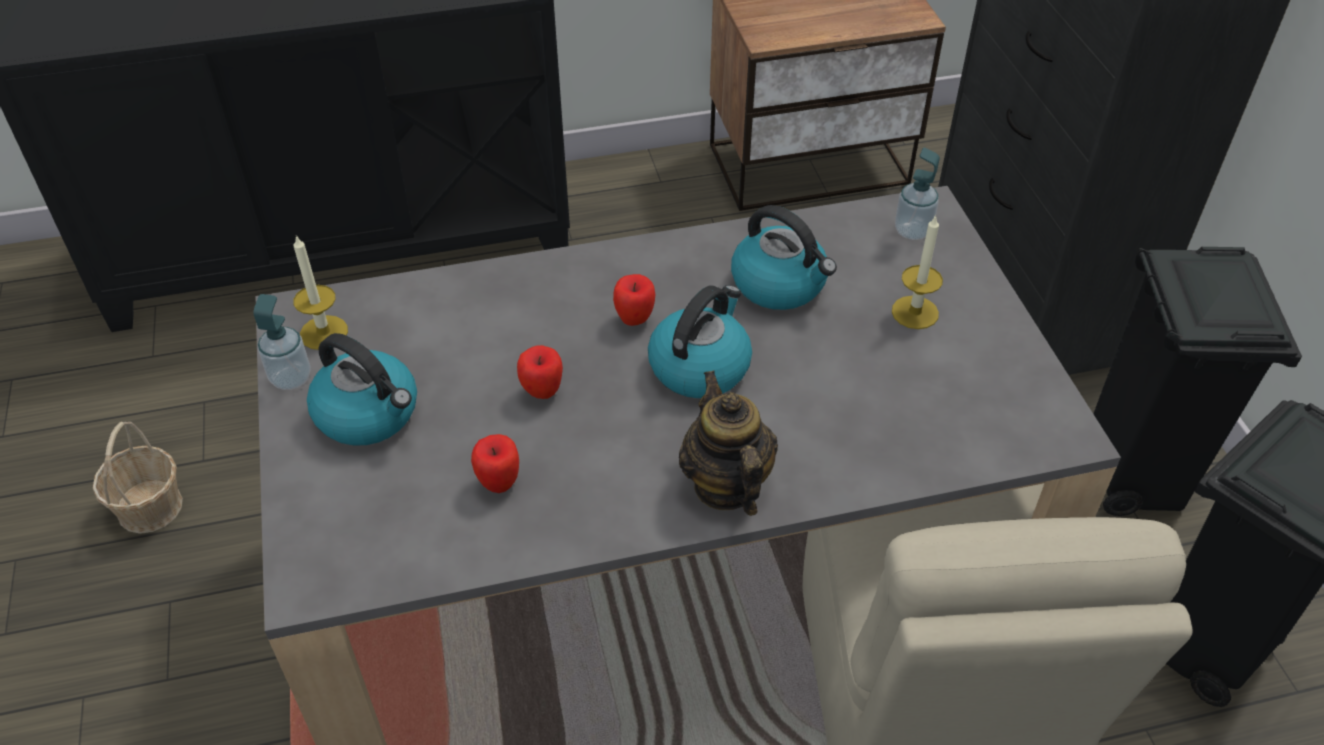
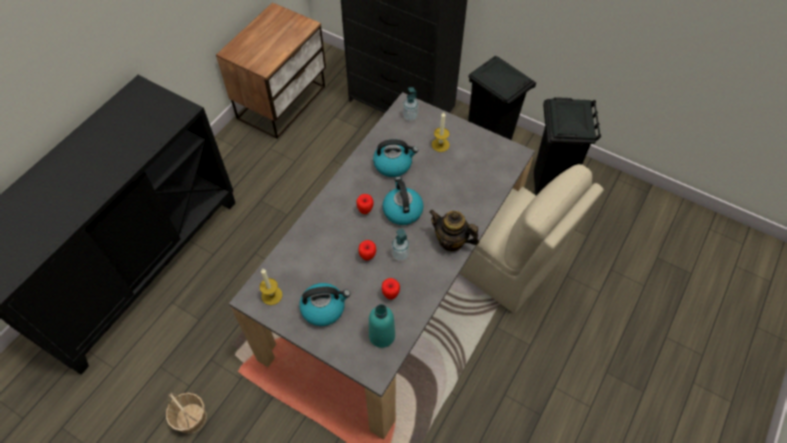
camera: 45 degrees left, 10 degrees up
(291, 378) = (282, 319): soap dispenser -> soap dispenser (400, 255)
(396, 535) = (382, 335): none -> turquoise bottle

